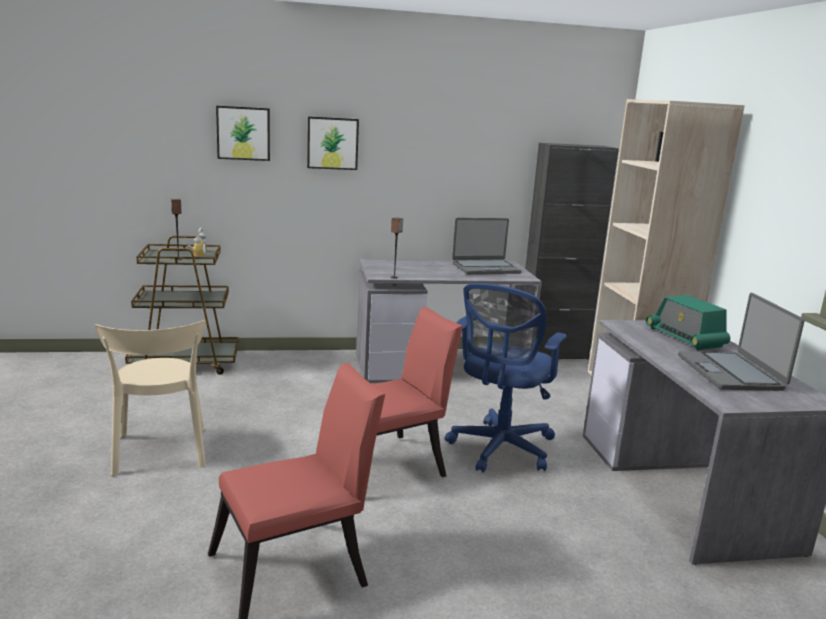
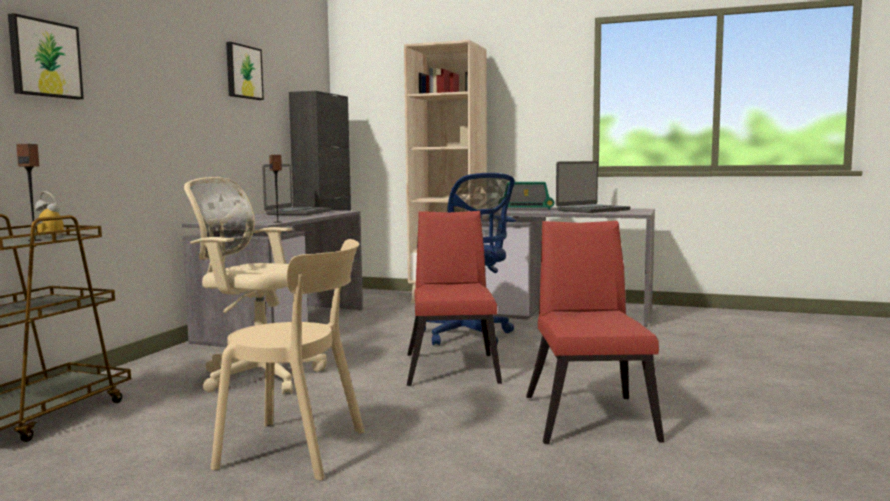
camera: 60 degrees left, 10 degrees down
(300, 396) = (257, 376): none -> beige office chair
(332, 143) = (139, 81): picture -> picture (243, 72)
(730, 372) = (592, 210): laptop -> laptop turned 60 degrees counterclockwise

